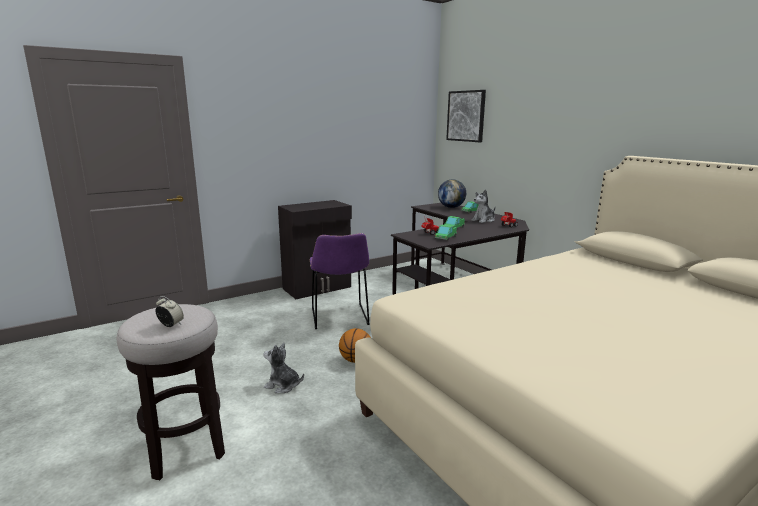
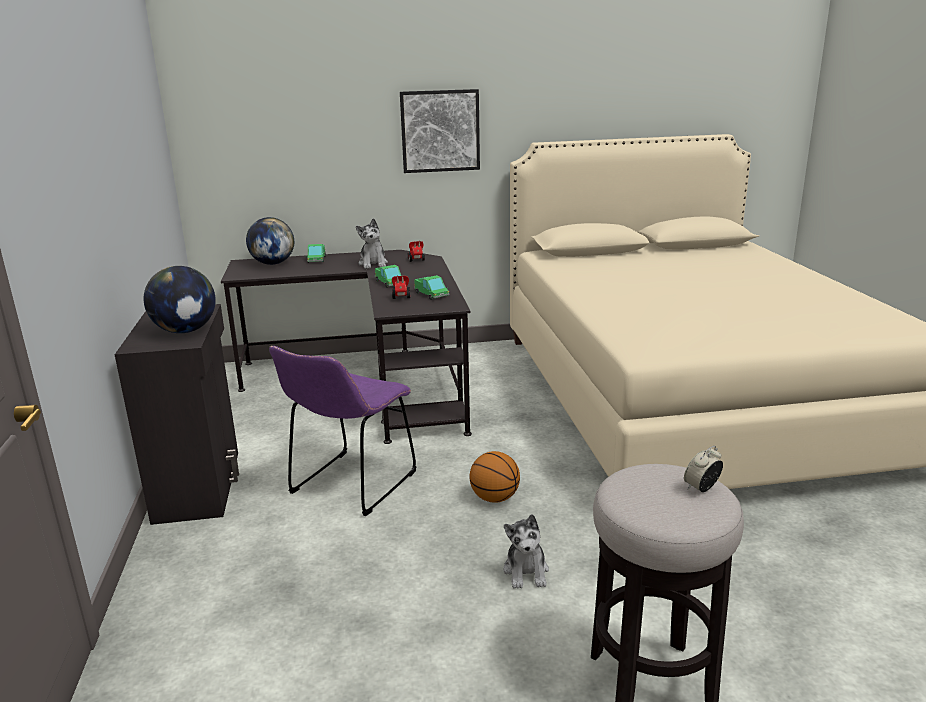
camera: 65 degrees left, 5 degrees up
(283, 385) = (526, 571): plush toy -> plush toy turned 45 degrees counterclockwise
(310, 207) = (185, 331): none -> globe
(339, 318) = (350, 486): purple chair -> purple chair turned 105 degrees clockwise
(466, 116) = (245, 109): picture -> picture (440, 131)

